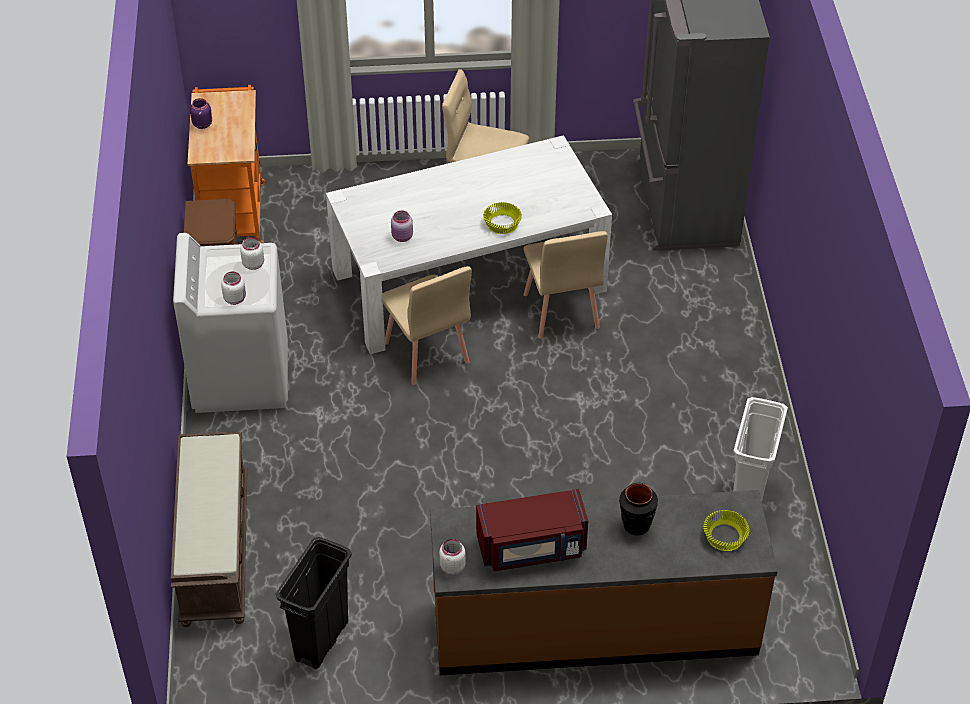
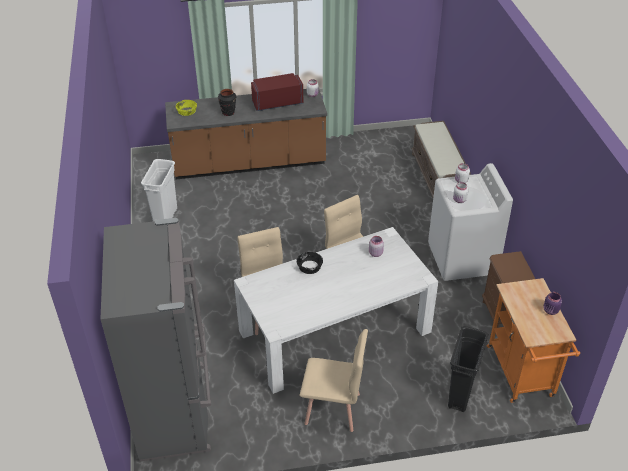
camera: 175 degrees right, 5 degrees down
(321, 641) = (374, 150): black trash can -> black trash can (460, 394)
(501, 224) = (310, 267): yellow bowl -> black bowl

